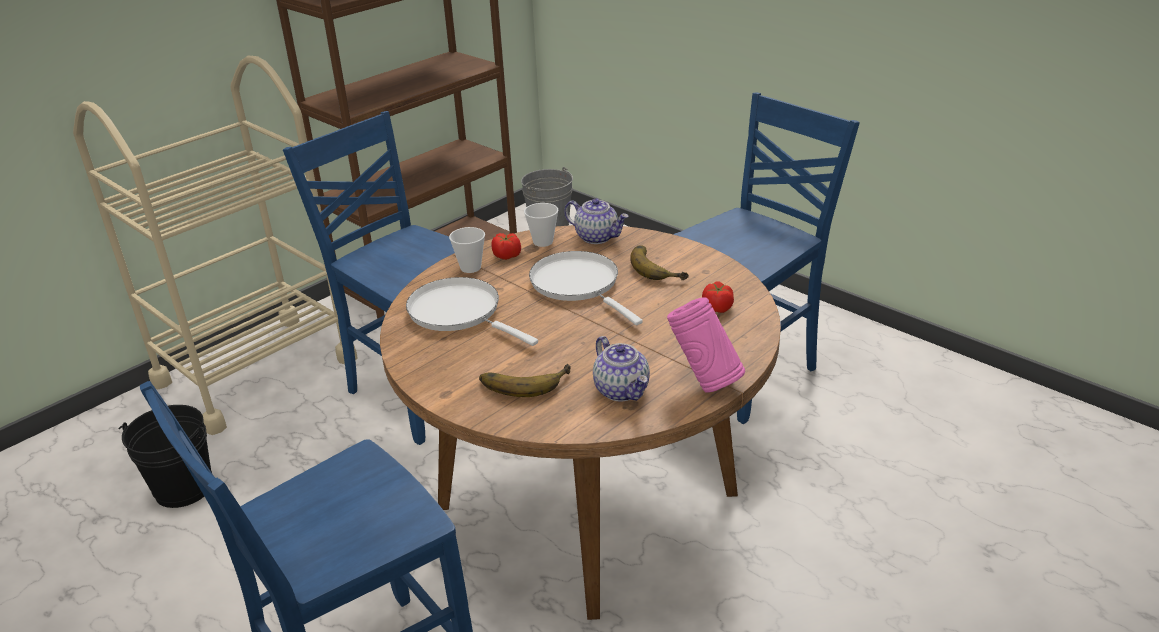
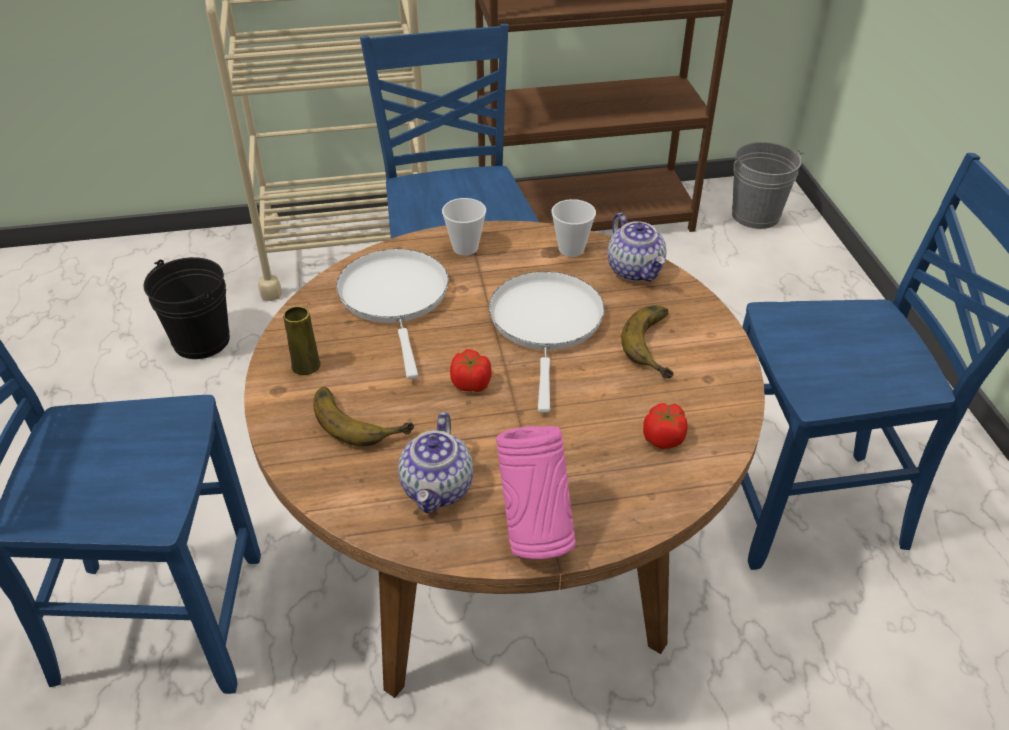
camera: 35 degrees right, 10 degrees up
(447, 373) = (306, 365): none -> yellow vase
(507, 256) = (516, 250): tomato -> tomato (471, 383)

